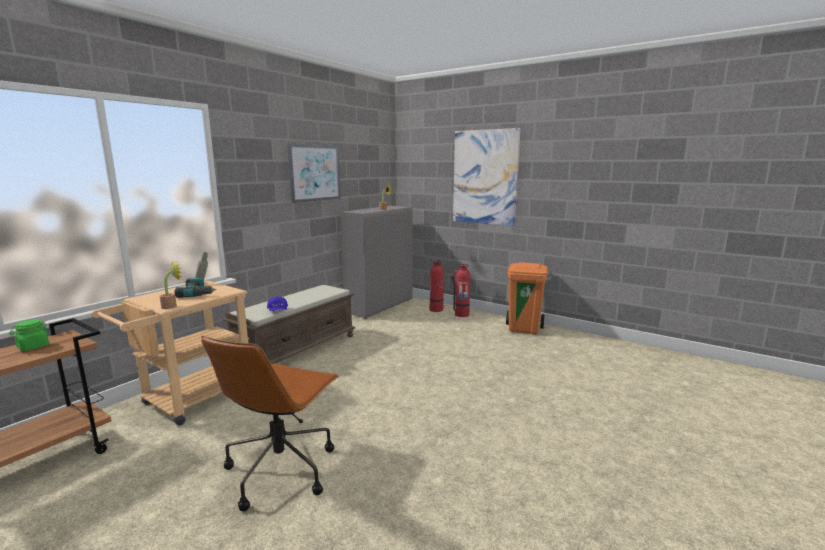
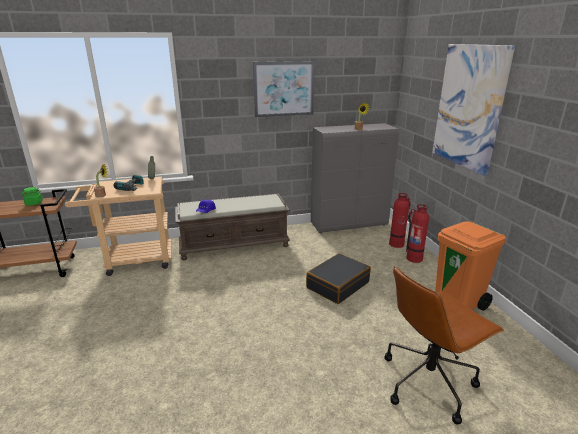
camera: 40 degrees right, 10 degrees up
(281, 468) = (107, 335): brown office chair -> brown office chair (428, 381)
(436, 347) = (337, 285): none -> black suitcase

